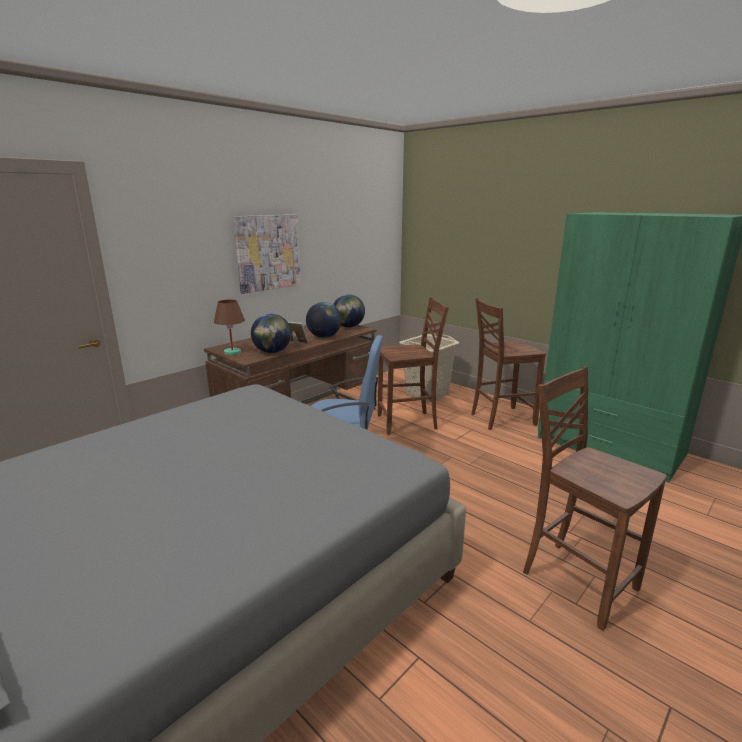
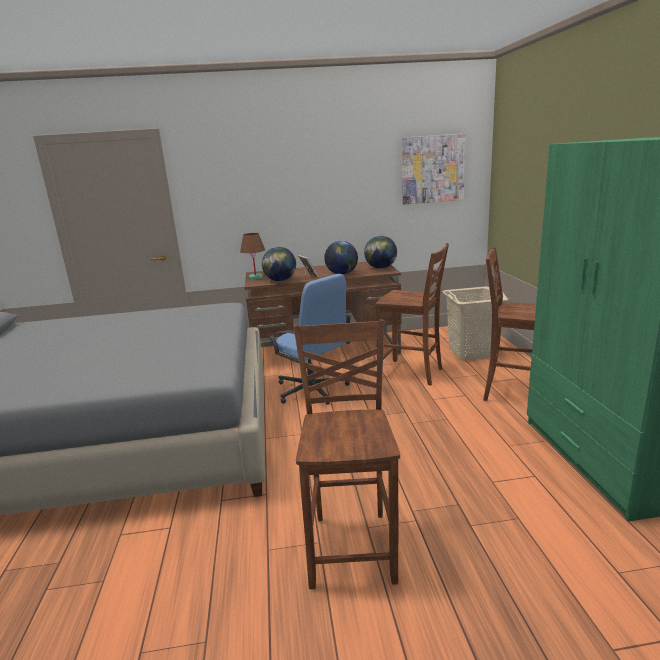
camera: 40 degrees right, 0 degrees up
(268, 252) = (312, 193): picture -> picture (432, 169)

